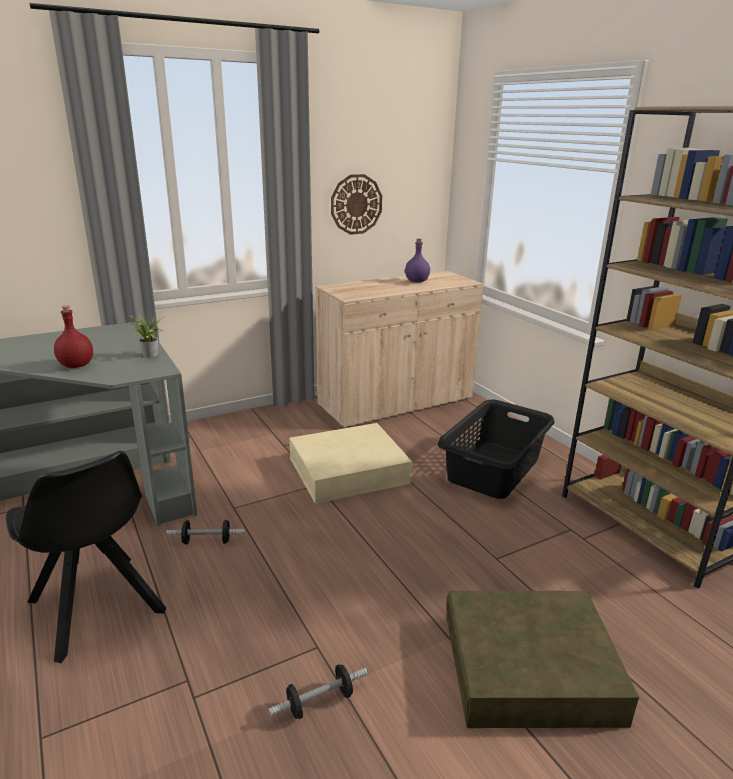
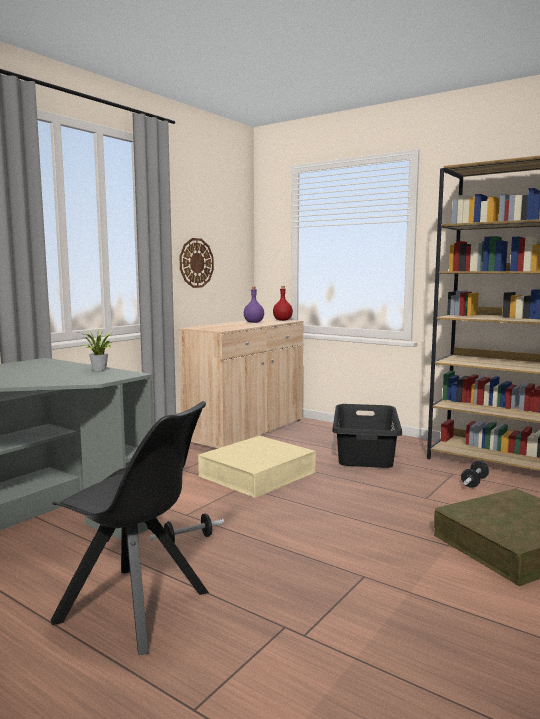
camera: 25 degrees left, 15 degrees down
(76, 366) = (38, 379): red bottle -> red bottle (283, 320)
(319, 702) = (406, 605): dumbbell -> dumbbell (474, 482)

